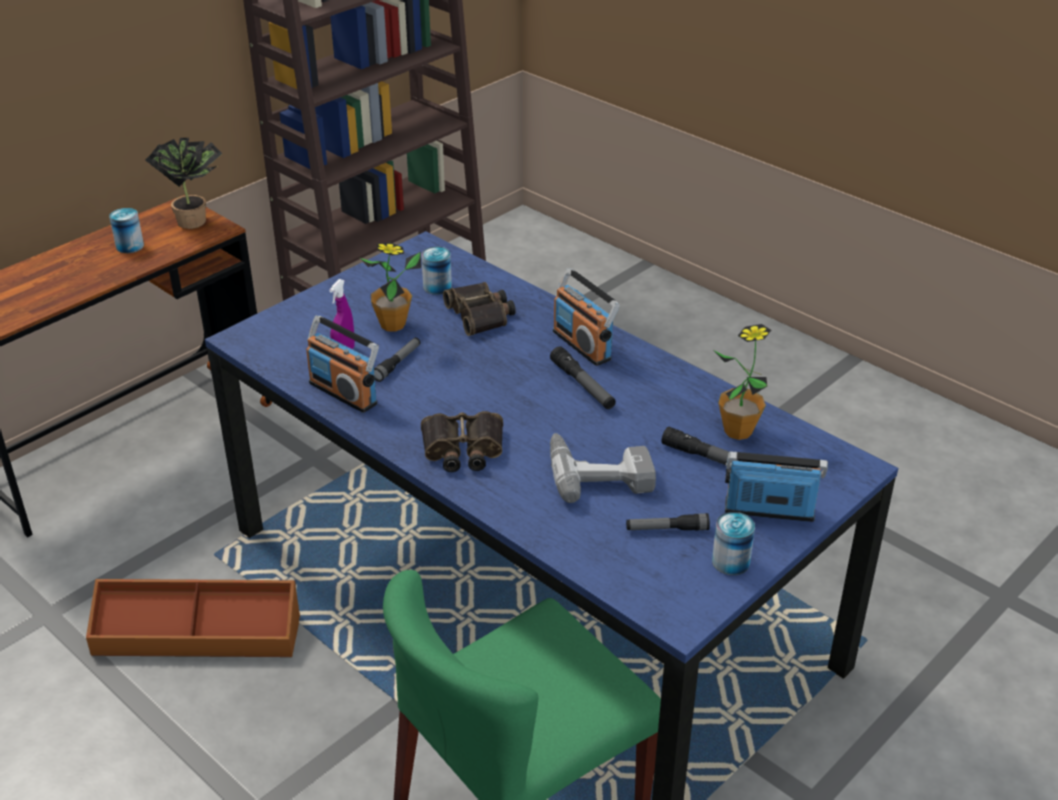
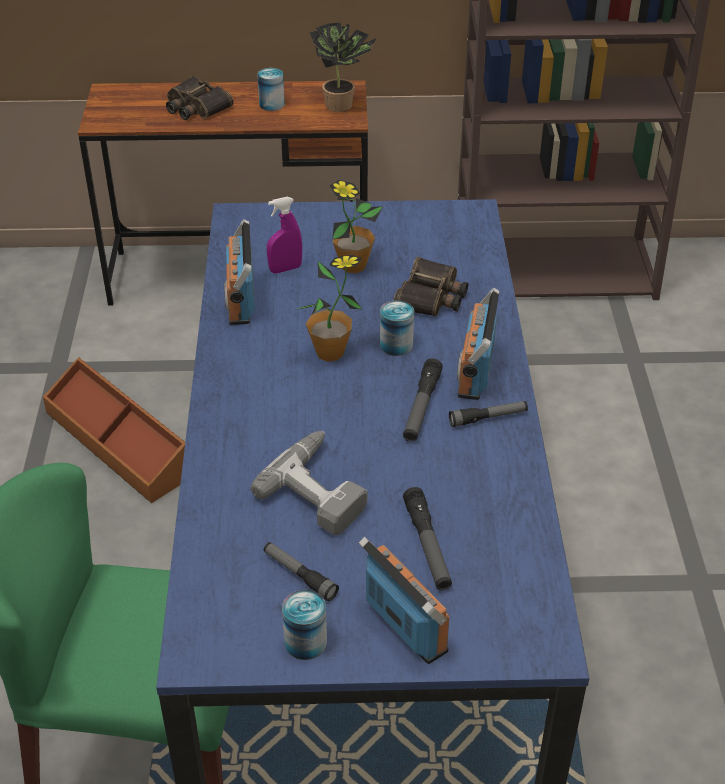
camera: 45 degrees right, 5 degrees up
(397, 364) = (310, 300): flashlight -> flashlight (488, 418)
(437, 287) = (433, 253): can -> can (396, 345)
(462, 450) = (252, 400): binoculars -> binoculars (195, 107)
(738, 431) = (490, 536): potted plant -> potted plant (330, 352)

